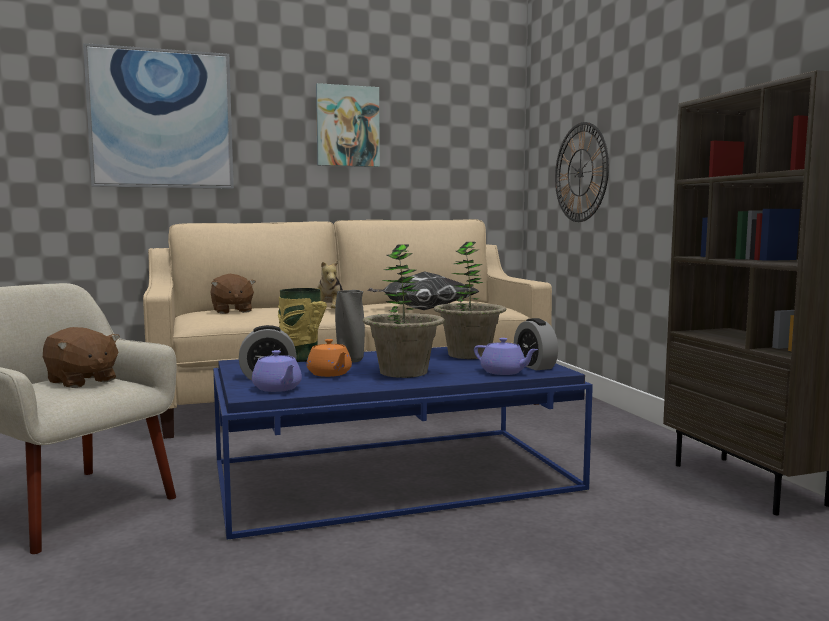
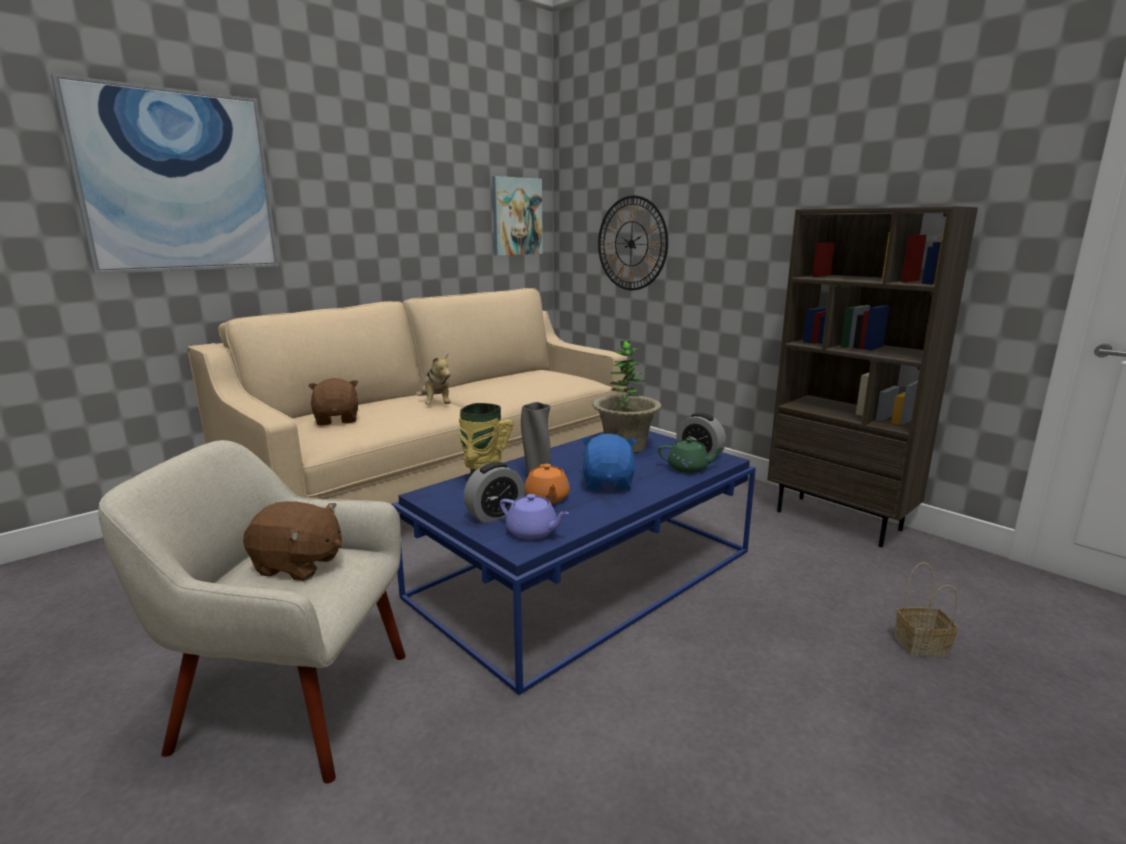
camera: 25 degrees left, 10 degrees up
(231, 311) = (337, 420): brown plush toy -> brown plush toy turned 150 degrees counterclockwise
(330, 374) = (547, 498): orange teapot -> orange teapot turned 45 degrees clockwise
(347, 126) = (394, 189): picture -> picture (516, 216)
(403, 372) = (608, 483): potted plant -> blue plush toy
(422, 310) = (526, 393): pillow -> none
(504, 372) = (689, 468): purple teapot -> green teapot
(705, 603) = (922, 645): none -> basket

